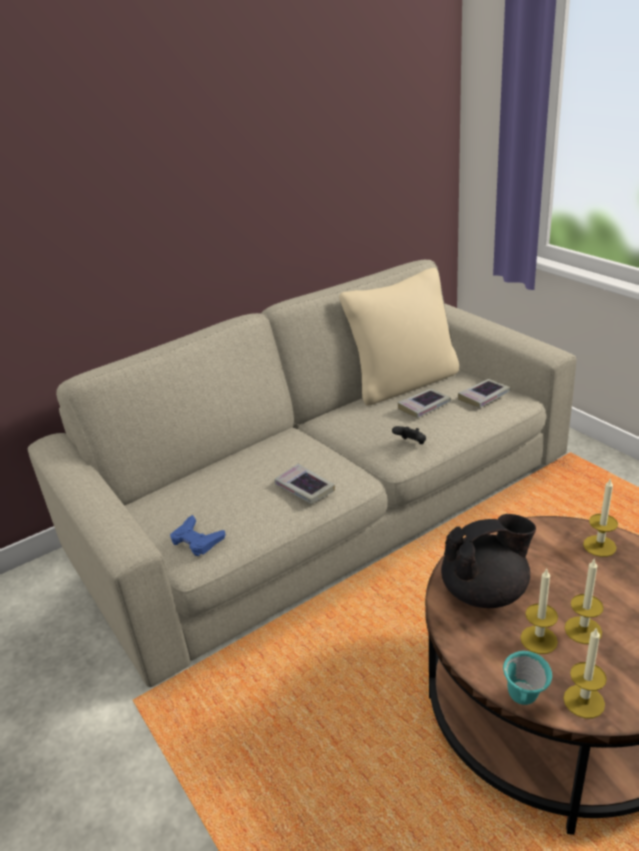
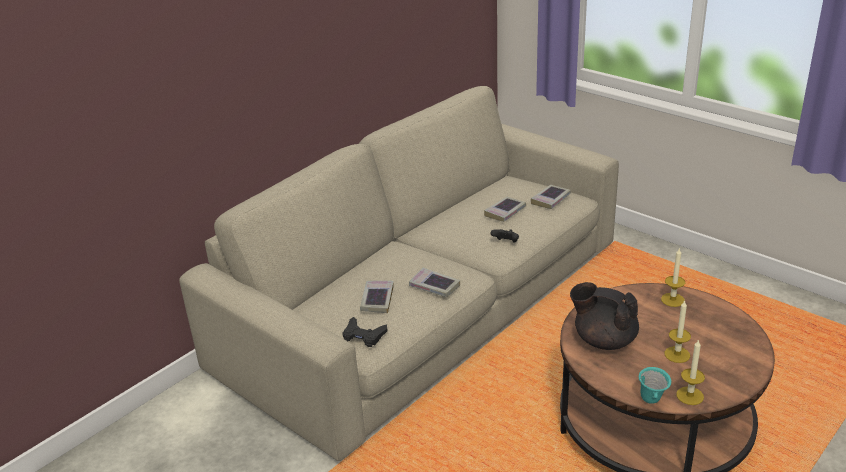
camera: 15 degrees left, 0 degrees up
(197, 540) = (363, 336): blue game controller -> black game controller
(233, 496) = (377, 299): none -> book
(403, 383) = (477, 194): beige pillow -> none
(485, 591) = (604, 340): black teapot -> black teapot turned 120 degrees counterclockwise
(538, 640) = (650, 364): candle -> none

